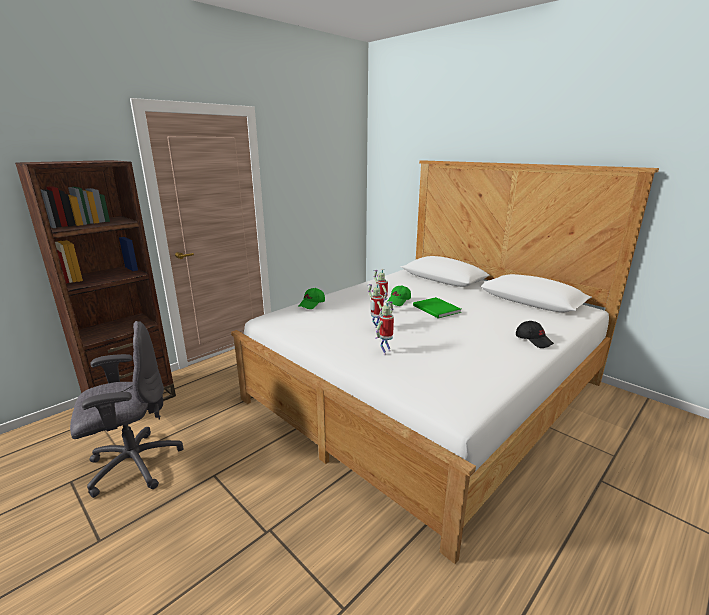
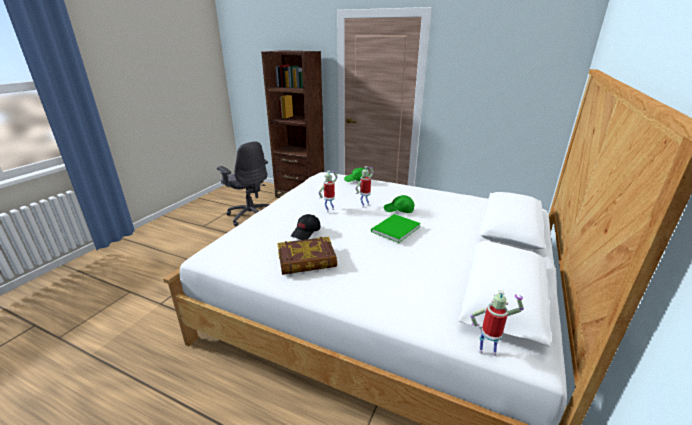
camera: 70 degrees right, 5 degrees up
(385, 352) = (289, 218): toy robot -> toy robot (487, 350)
(482, 352) = (307, 260): none -> book
(533, 340) = (356, 293): black cap -> black cap (306, 232)

